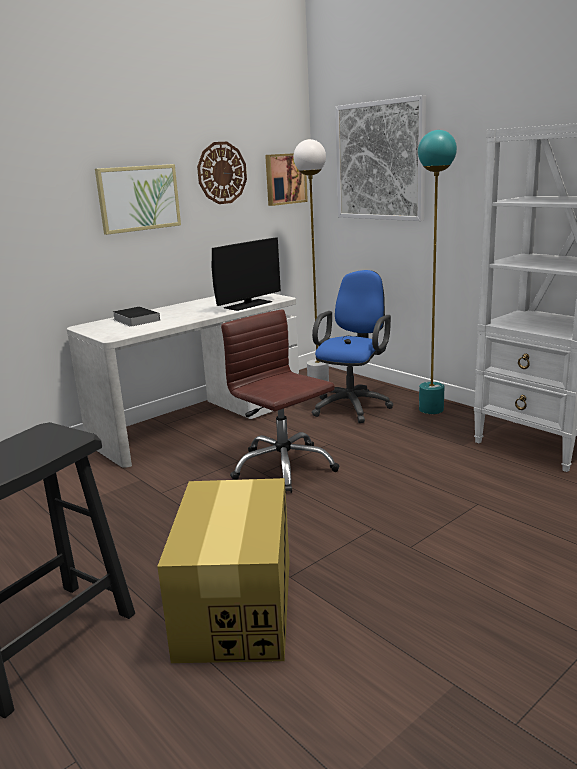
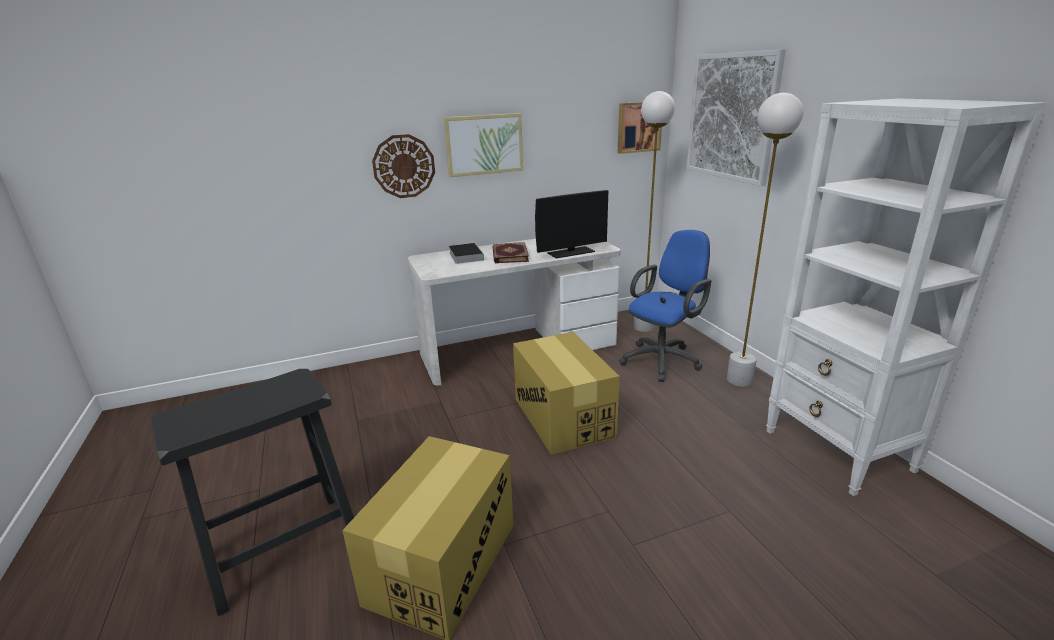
camera: 20 degrees right, 5 degrees up
(184, 314) = (509, 255): none -> book
(222, 173) = (570, 121): wall clock -> wall clock (404, 166)
(283, 467) = (563, 417): brown office chair -> cardboard box
(431, 409) = (739, 380): turquoise floor lamp -> white floor lamp

